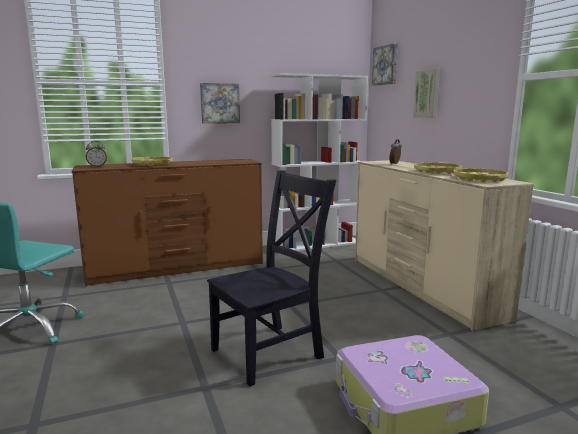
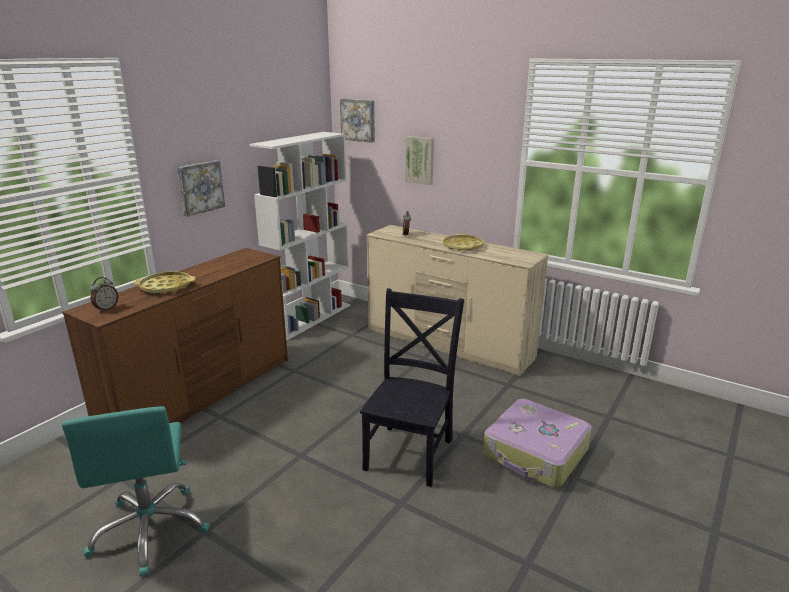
camera: 35 degrees left, 10 degrees up
(479, 179) = (509, 255): yellow tray -> none

